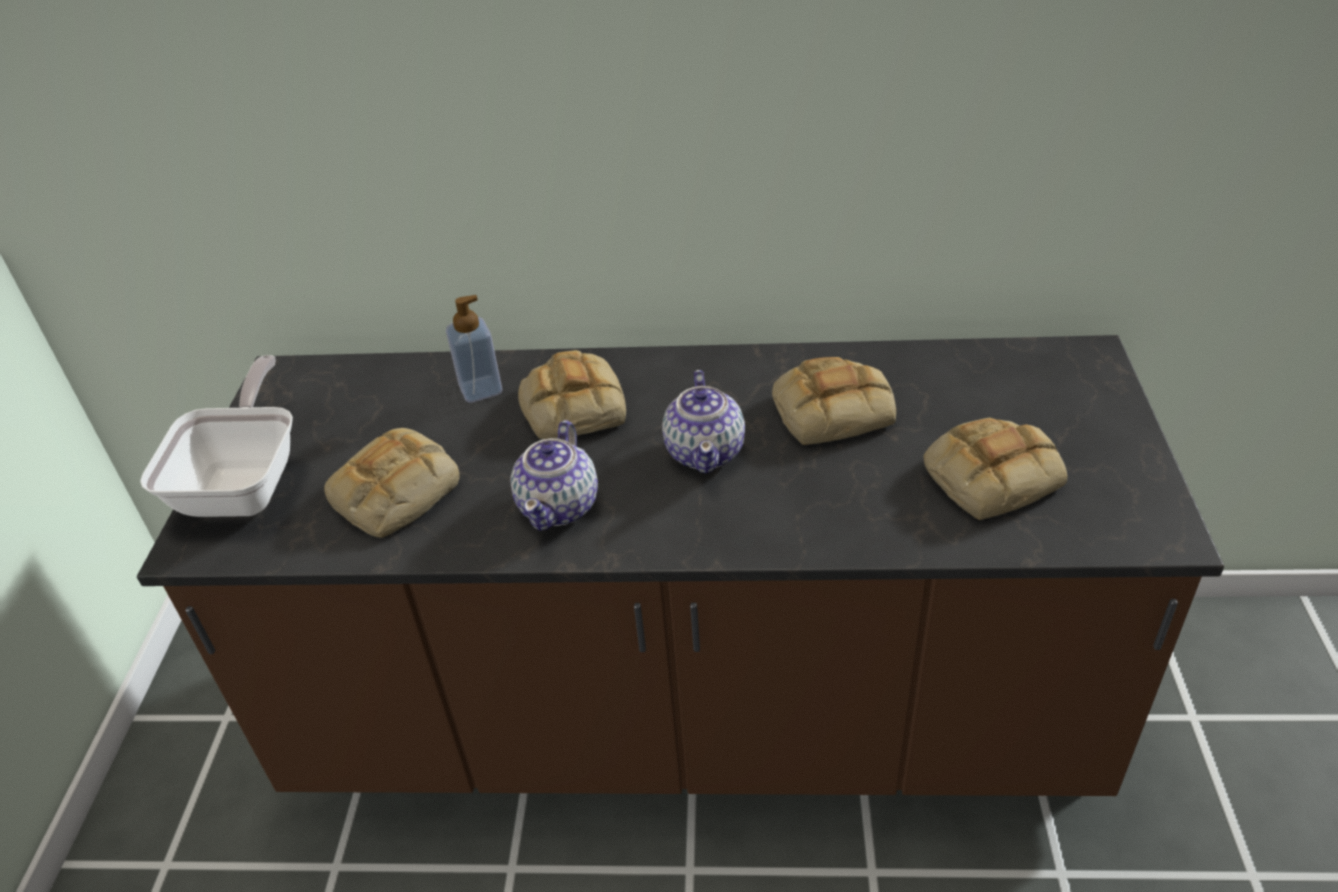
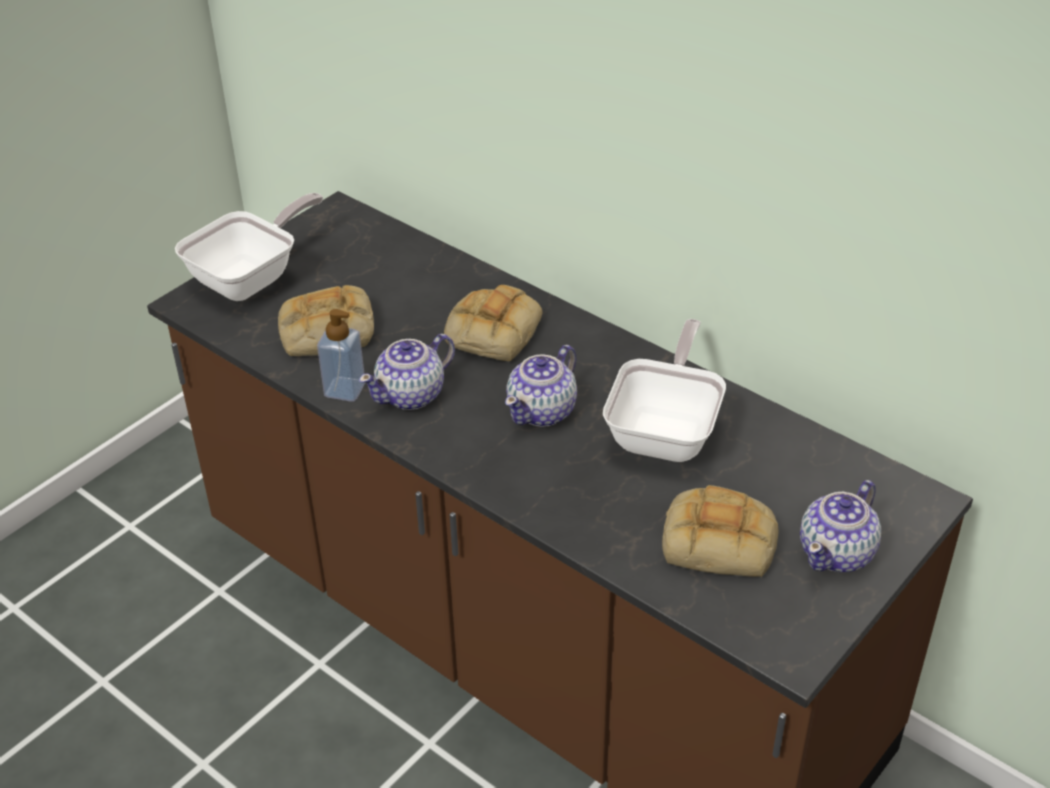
camera: 35 degrees right, 0 degrees up
(480, 389) = (447, 287): soap dispenser -> soap dispenser (345, 389)
(833, 409) = (667, 430): bread -> frying pan
(1088, 431) = (837, 553): none -> teapot

